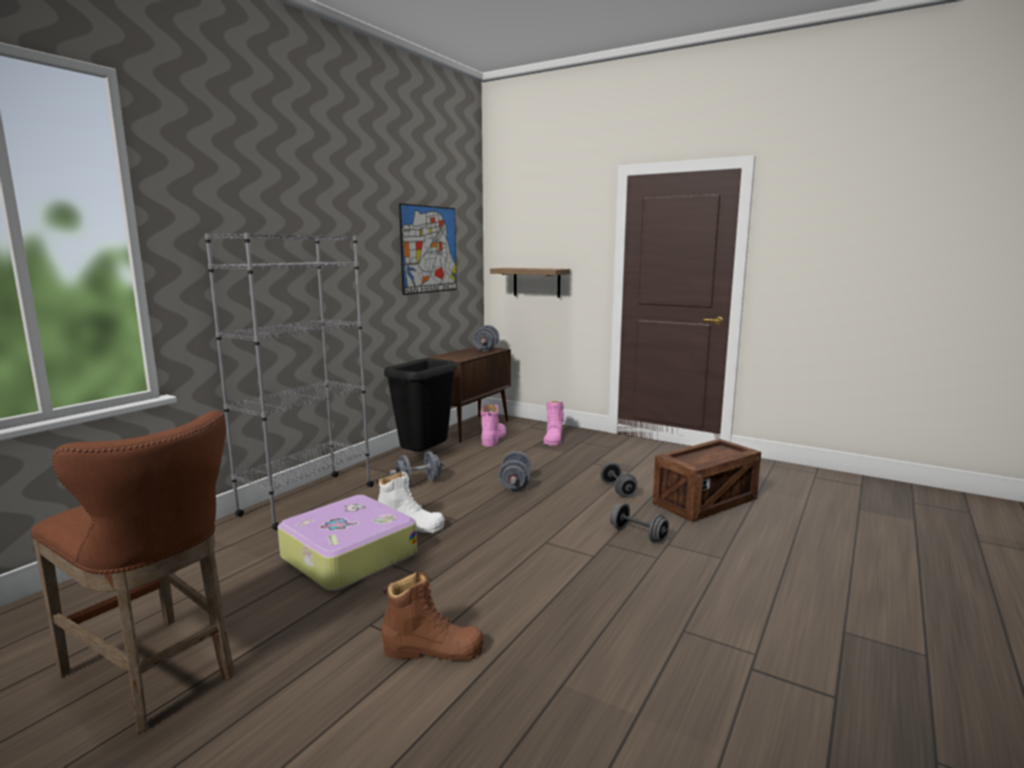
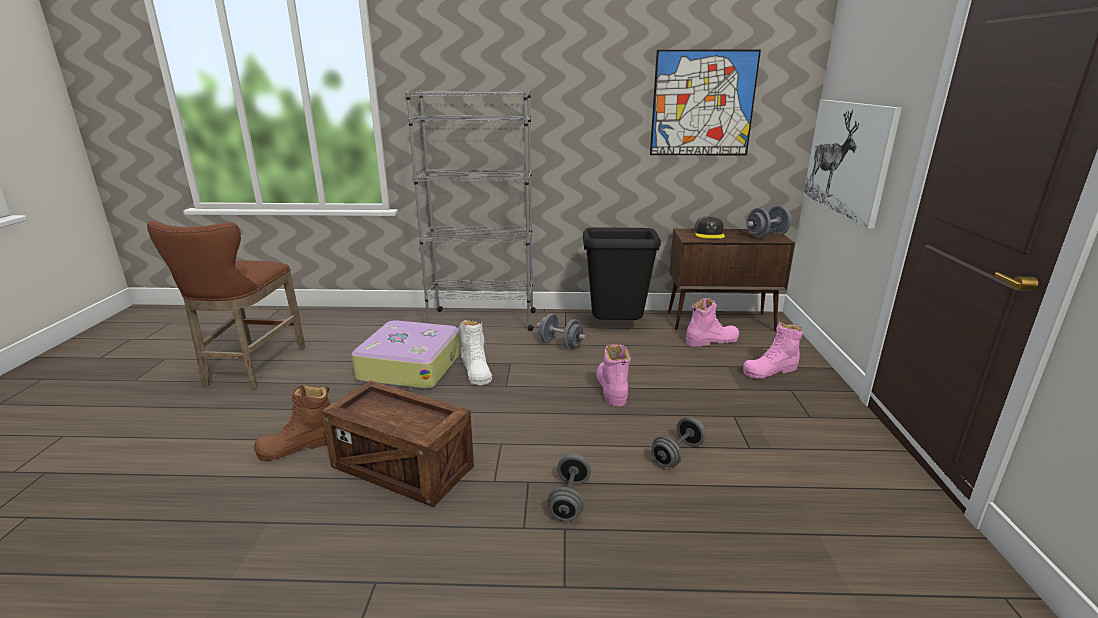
camera: 60 degrees right, 10 degrees up
(433, 649) = (299, 445): brown boot -> brown boot turned 90 degrees clockwise
(456, 355) = (709, 234): none -> grey cap
(515, 485) = (611, 388): grey dumbbell -> pink boot
(536, 282) = (847, 158): shelf -> picture
(705, 501) = (728, 537): crate -> crate (403, 467)

